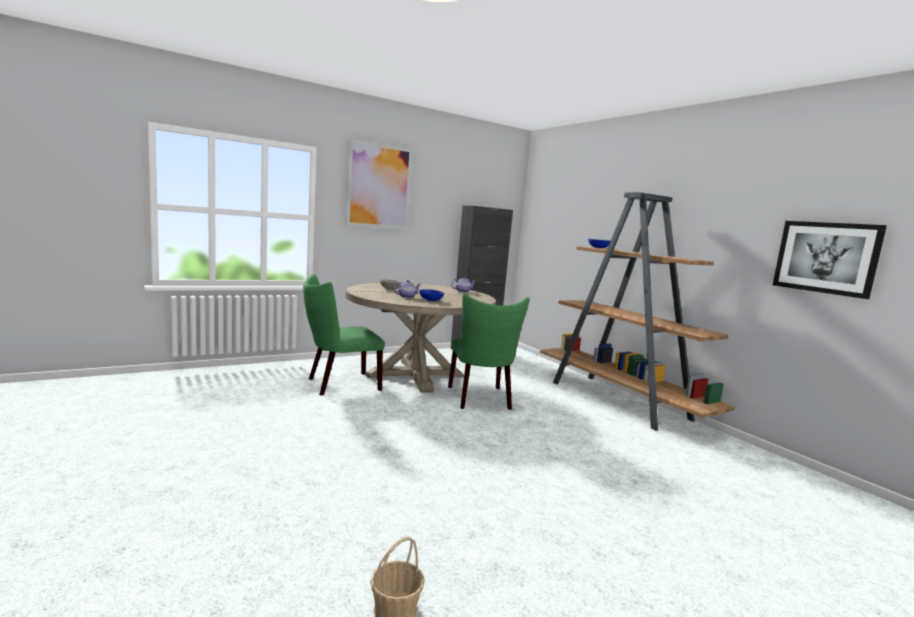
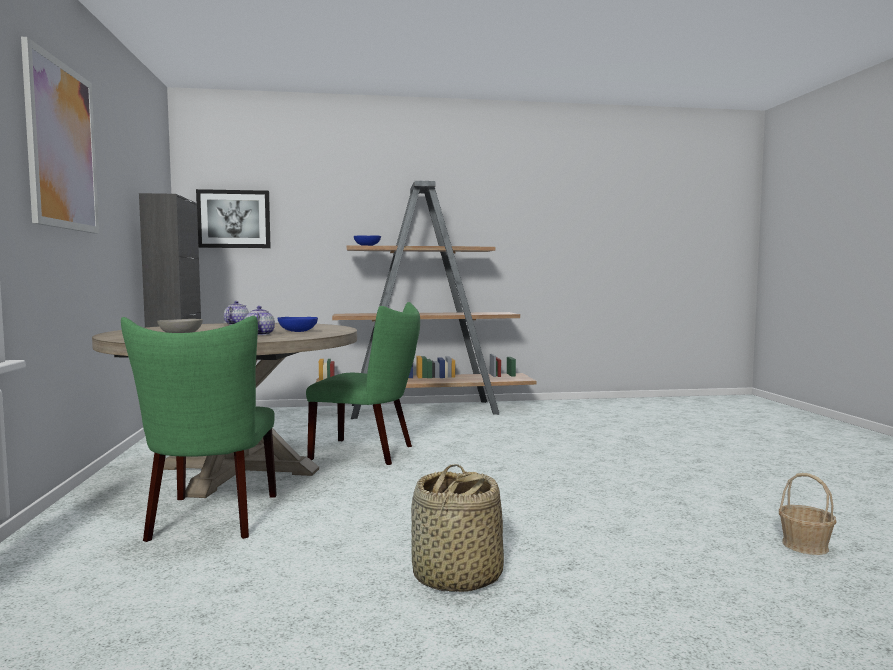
camera: 65 degrees left, 5 degrees down
(287, 449) = (456, 576): none -> basket
(826, 257) = (562, 236): picture -> picture (234, 219)

